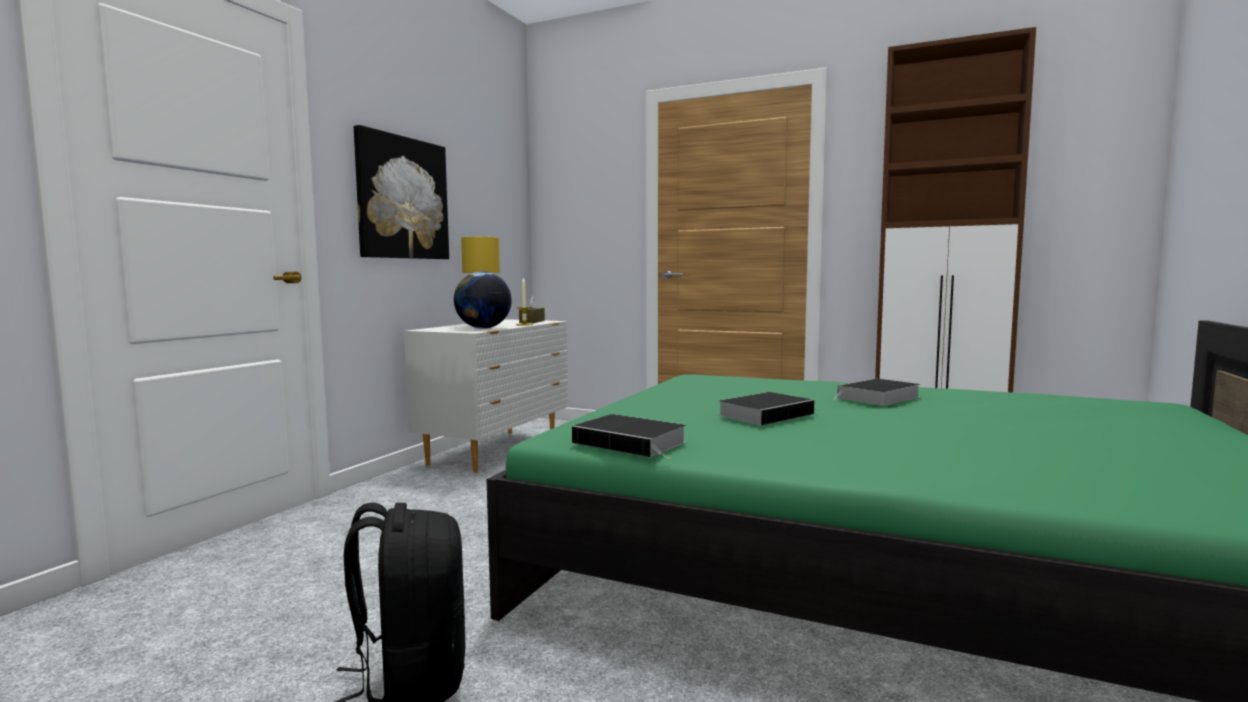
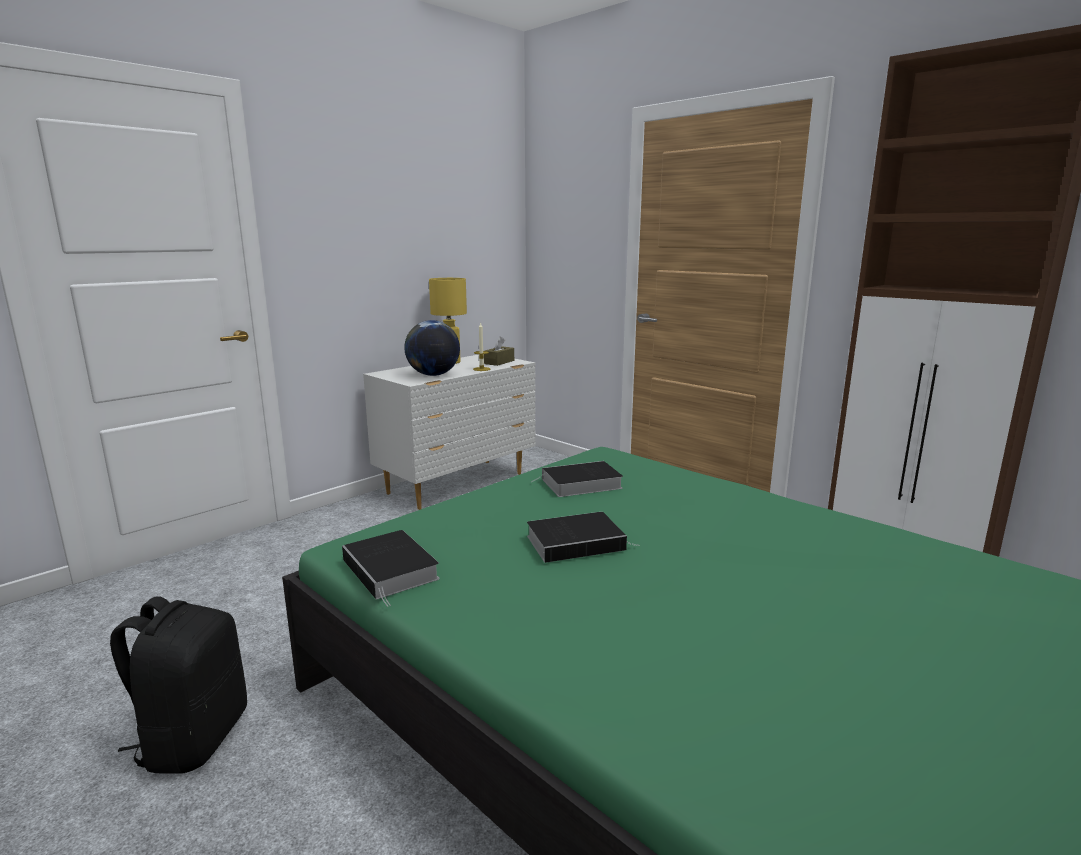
camera: 20 degrees right, 10 degrees up
(402, 198) = (361, 247): picture -> none
(878, 398) = (744, 527): book -> book (579, 484)

